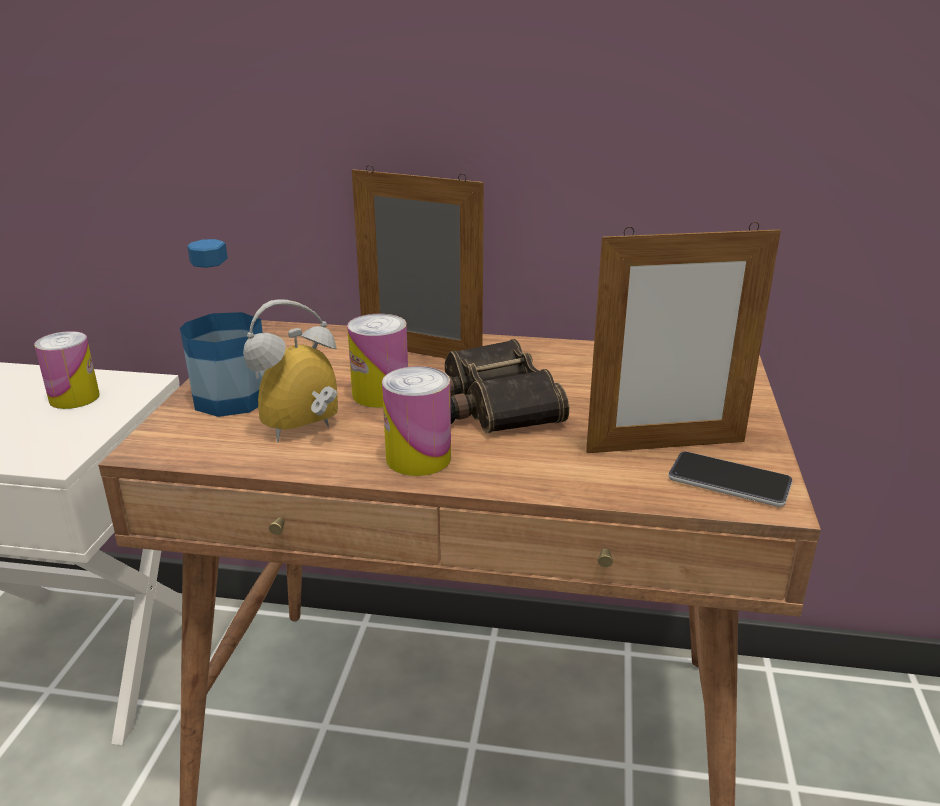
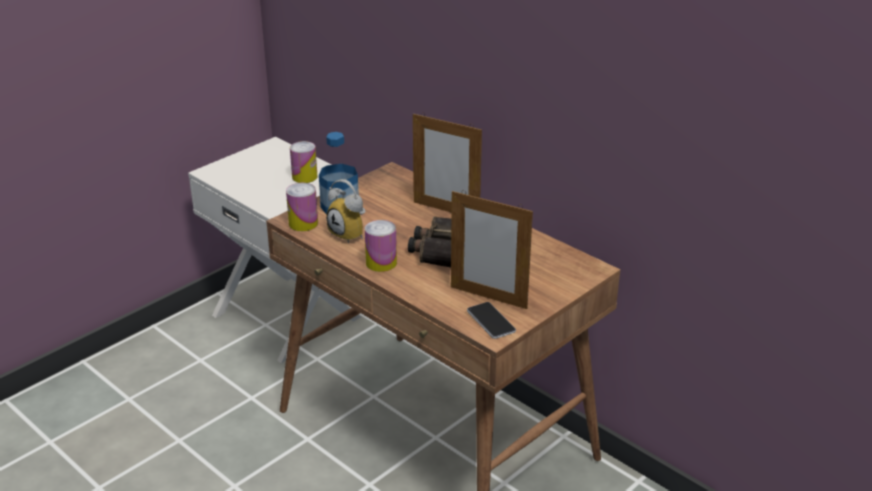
camera: 35 degrees right, 5 degrees up
(304, 432) = (351, 234): alarm clock -> alarm clock turned 135 degrees counterclockwise
(380, 394) = (402, 227): can -> can (303, 223)
(420, 353) = (446, 210): picture frame -> picture frame turned 150 degrees clockwise

